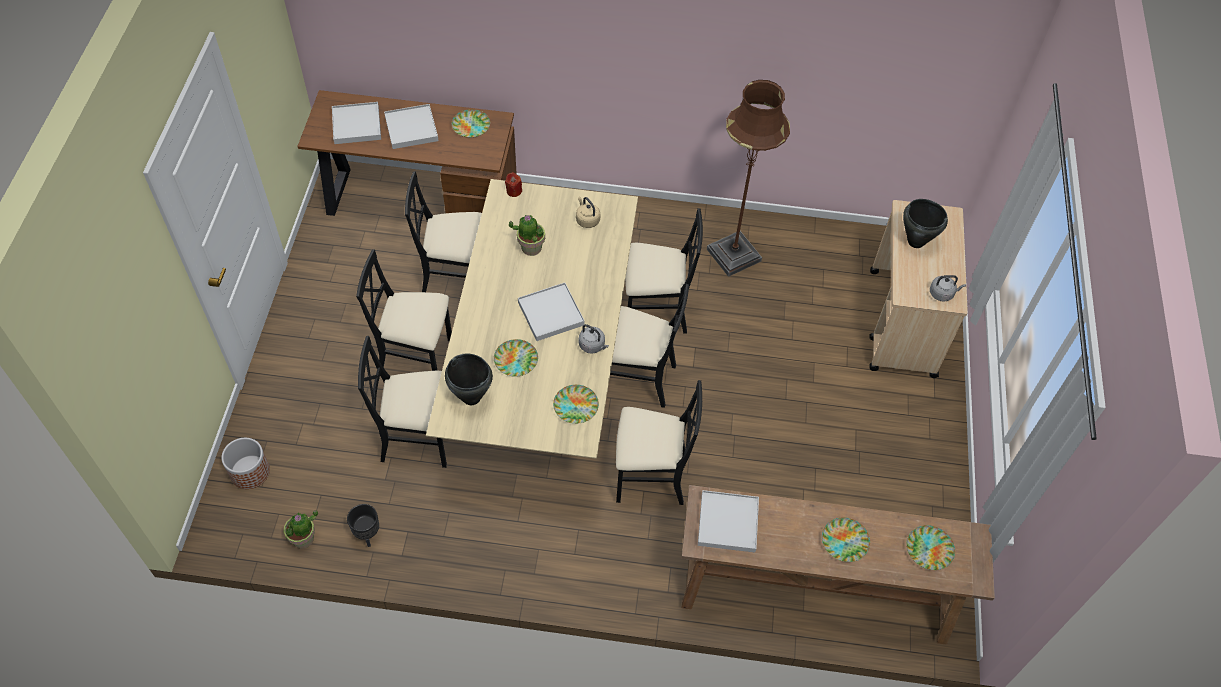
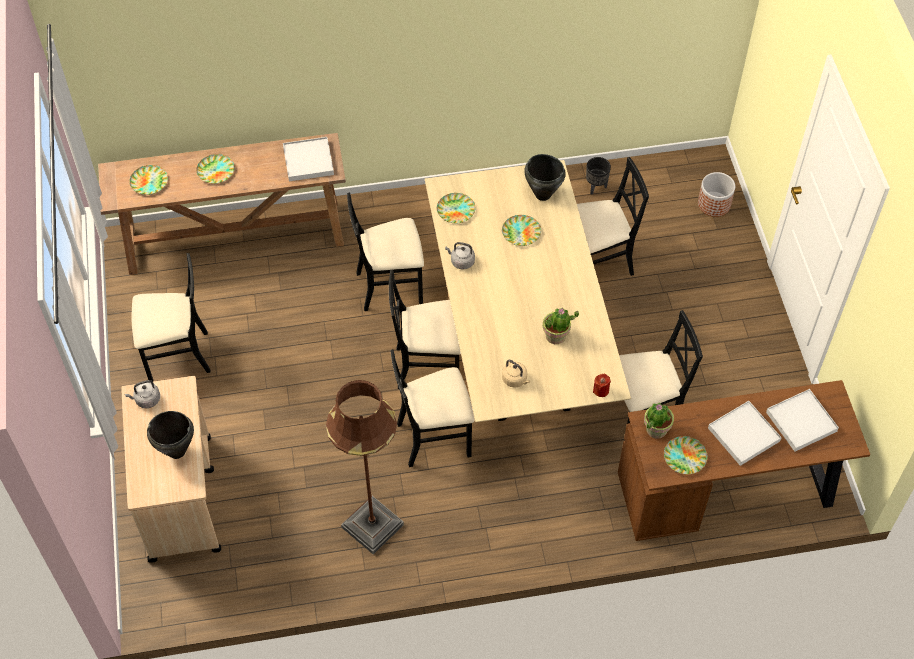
camera: 165 degrees right, 0 degrees up
(303, 538) = (642, 172): potted plant -> potted plant (656, 429)
(416, 358) = (636, 328): black chair -> black chair (177, 356)
(551, 313) = (509, 279): white tray -> none

